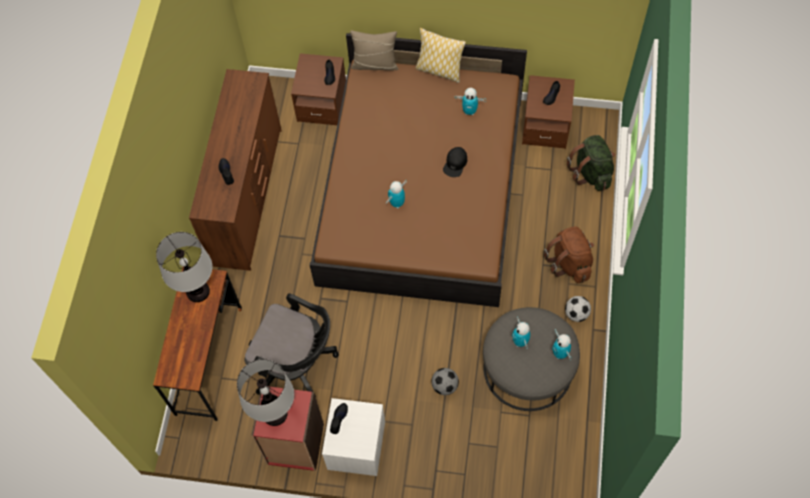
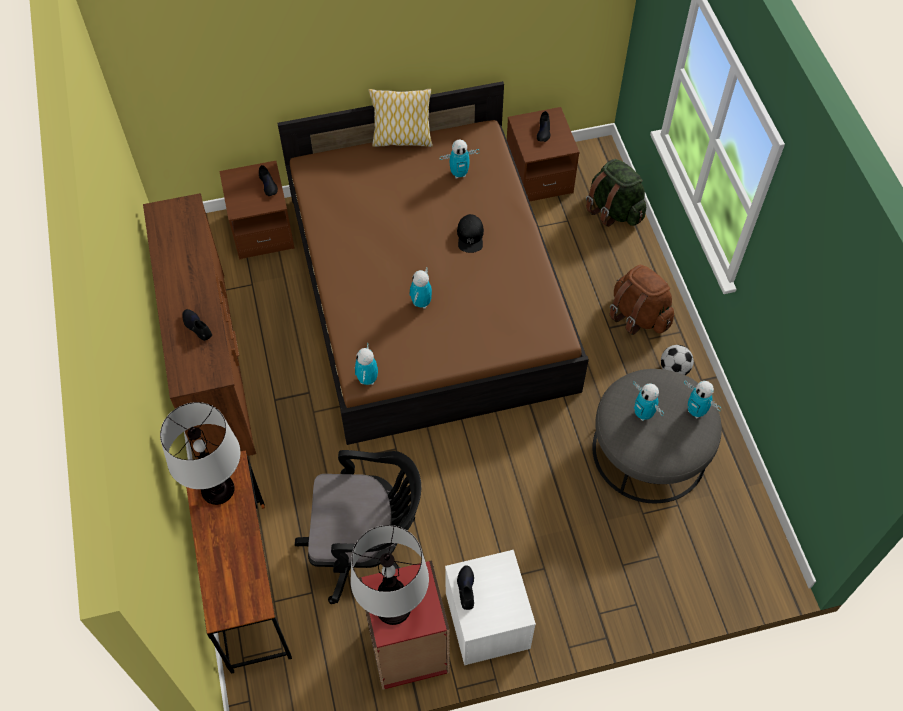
camera: 25 degrees left, 5 degrees down
(335, 247) = (367, 379): none -> toy robot
(375, 64) = (320, 155): beige pillow -> none
(444, 386) = (562, 507): football -> none

